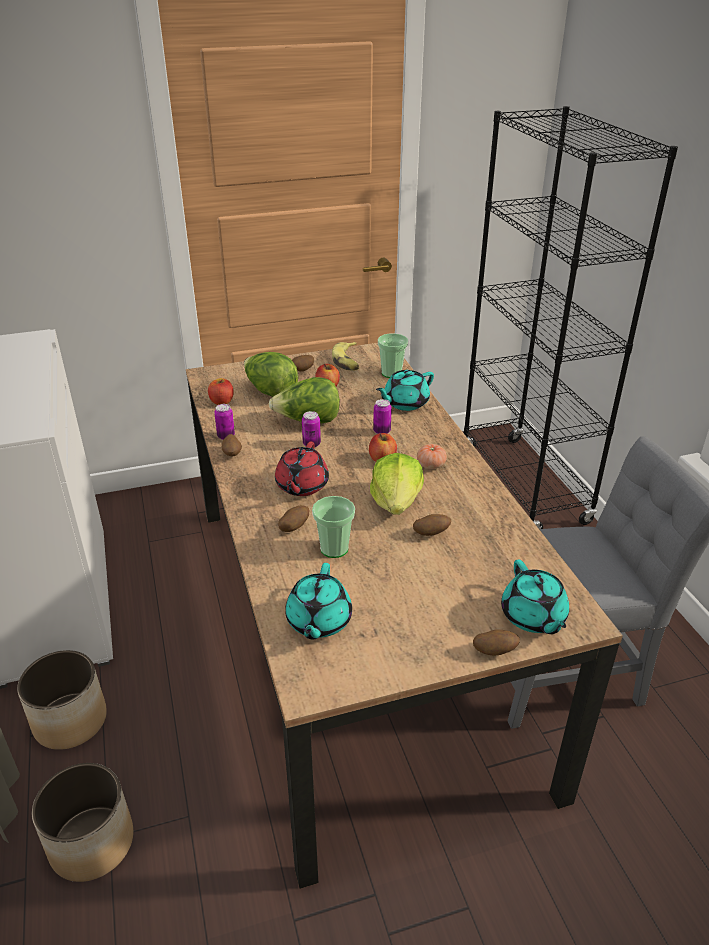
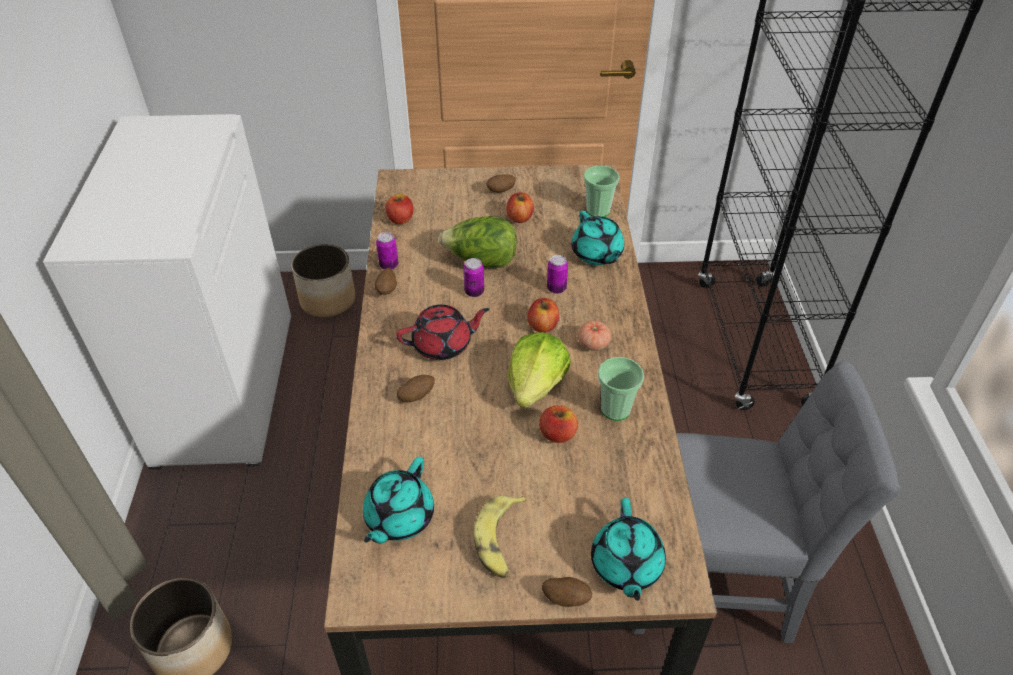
camera: 15 degrees right, 10 degrees up
(71, 721) = (207, 518): planter -> planter (328, 300)
(270, 392) = (456, 215): lettuce -> none
(301, 486) = (443, 345): red teapot -> red teapot turned 135 degrees counterclockwise
(334, 548) = (448, 432): cup -> cup (615, 409)
(348, 361) = (555, 186): banana -> banana (500, 541)
(405, 403) = (597, 254): turquoise teapot -> turquoise teapot turned 90 degrees counterclockwise
(431, 533) = (557, 434): potato -> apple

